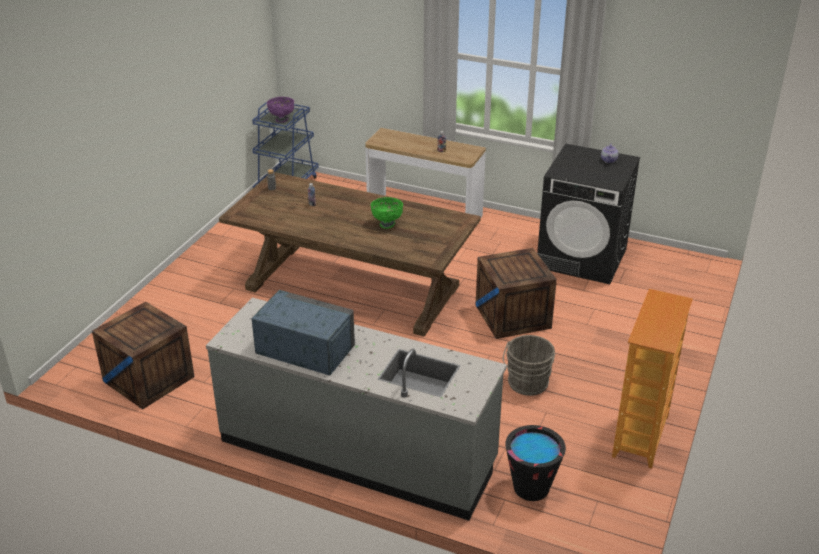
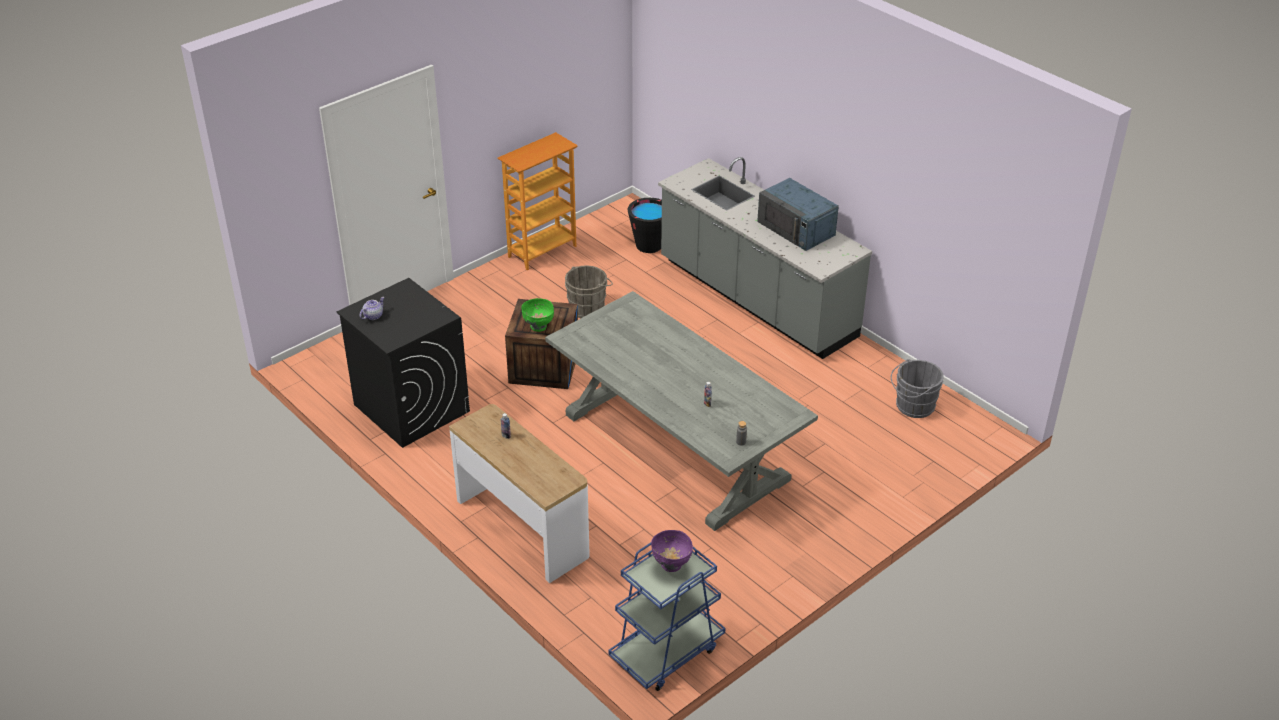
camera: 155 degrees left, 5 degrees up
(149, 379) = (913, 406): crate -> grey bucket
(353, 287) = (674, 447): brown dining table -> grey dining table
(387, 224) = (645, 353): green bowl -> green bowl (538, 327)

